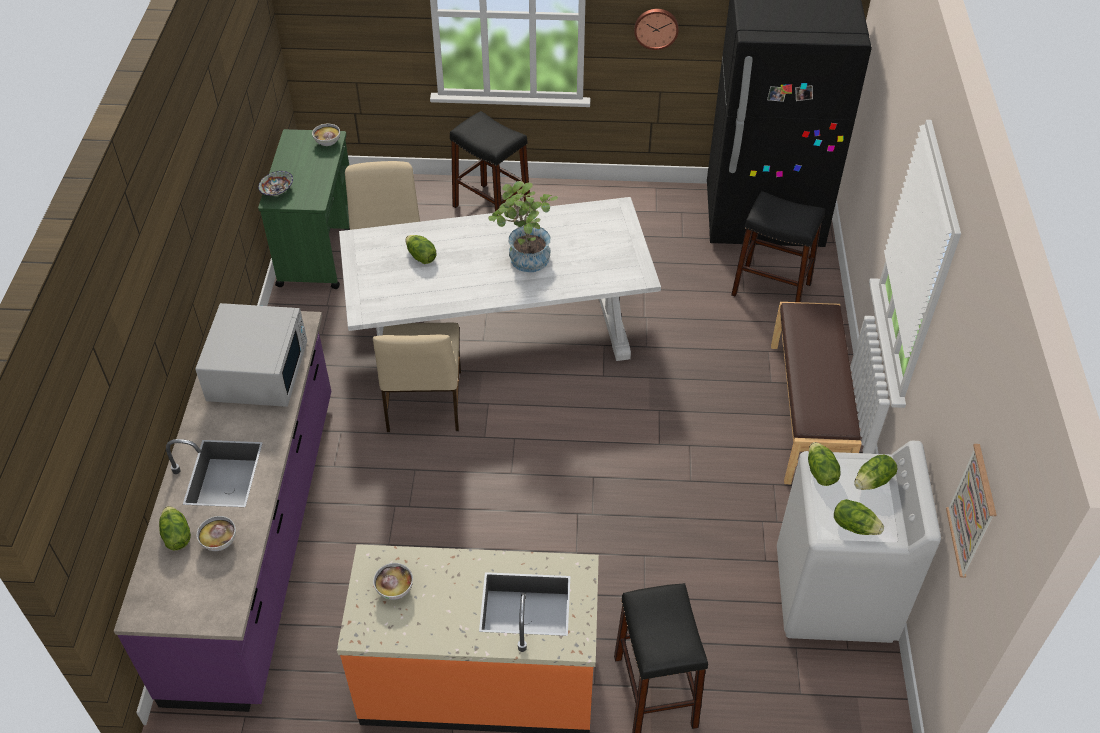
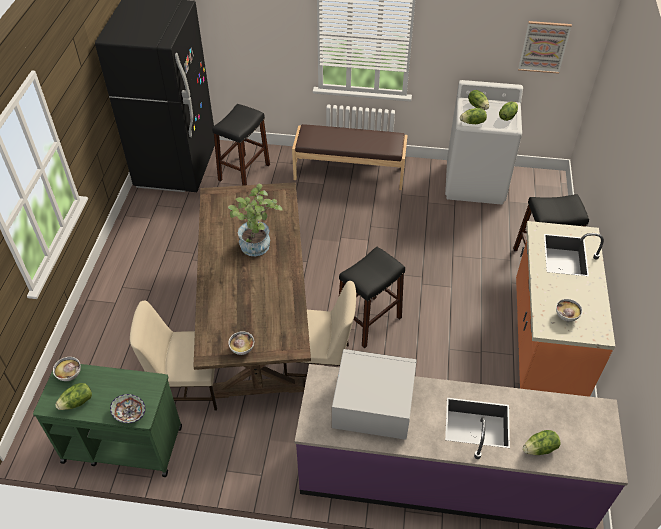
camera: 85 degrees left, 0 degrees up
(220, 542) = (542, 419): bowl -> bowl (242, 349)
(421, 257) = (239, 310): lettuce -> lettuce (77, 402)
(491, 208) = (113, 315): black stool -> black stool (369, 321)
(499, 334) = (257, 316): white dining table -> brown dining table
(656, 28) = (81, 111): wall clock -> none

